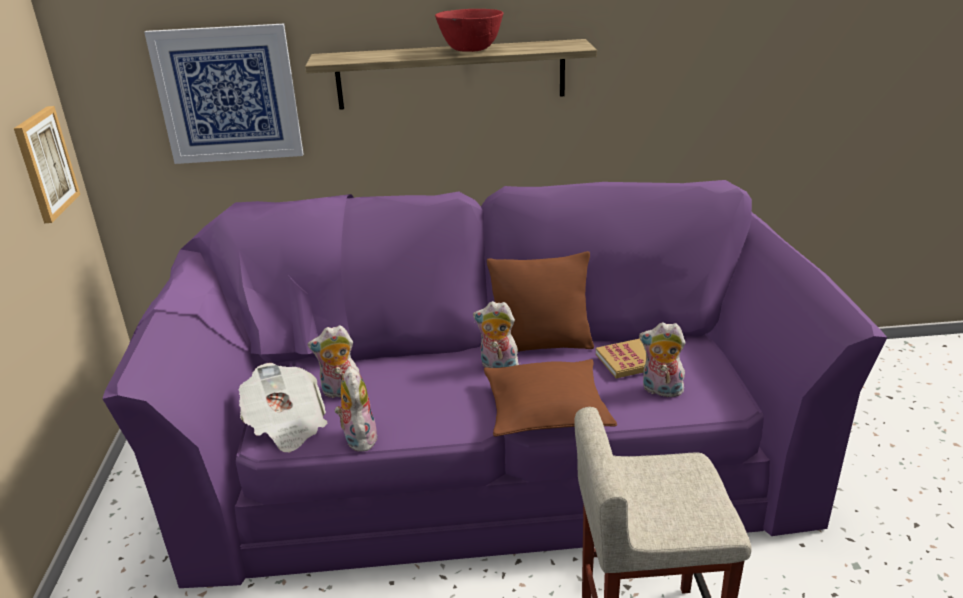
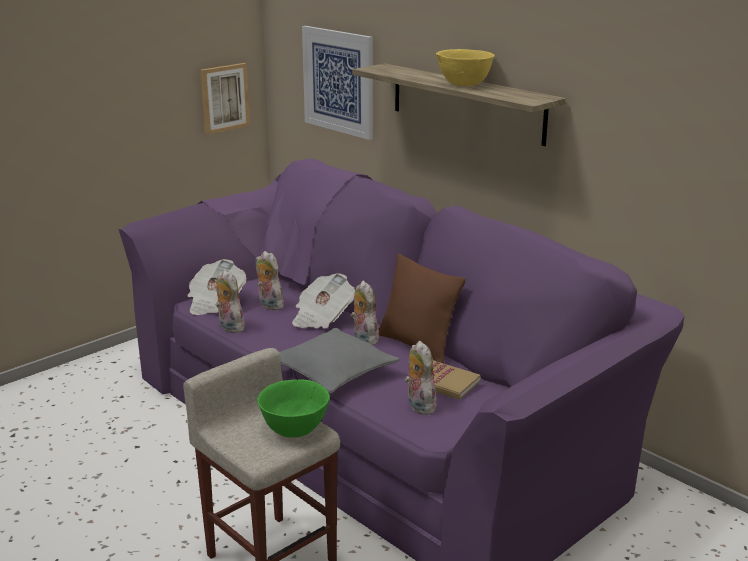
camera: 50 degrees right, 5 degrees down
(358, 438) = (229, 327): plush toy -> plush toy turned 75 degrees counterclockwise
(423, 371) = (322, 317): none -> newspaper
(470, 50) = (463, 84): red bowl -> yellow bowl
(546, 410) = (333, 371): brown pillow -> grey pillow
(679, 476) = (295, 429): none -> green bowl

